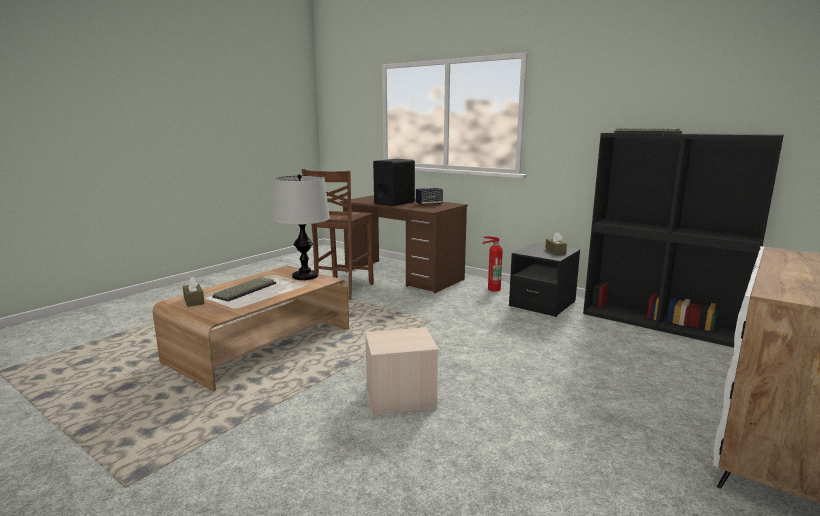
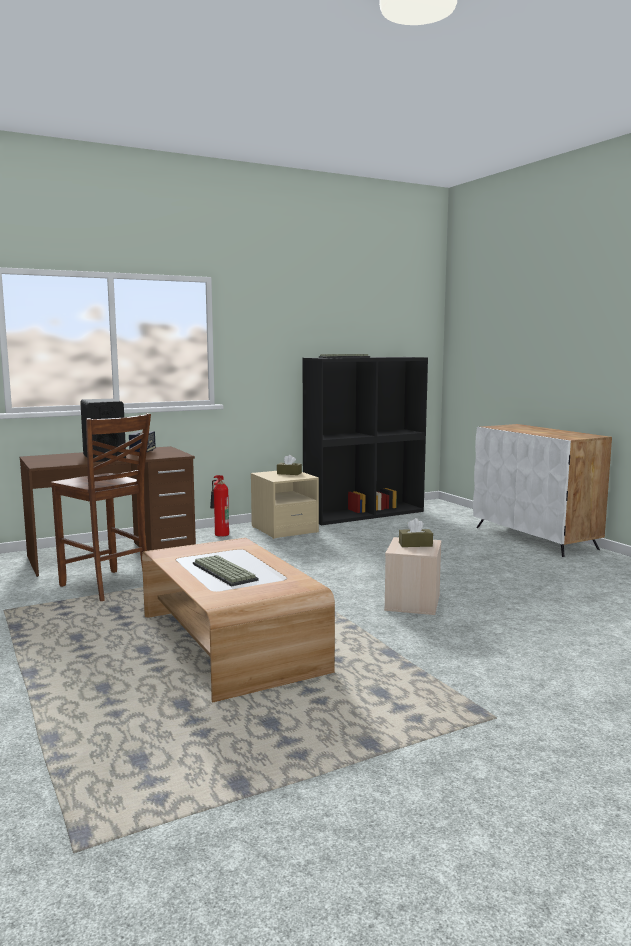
camera: 65 degrees left, 5 degrees down
(194, 301) = (233, 594): brown tissue box -> brown tissue box (415, 544)
(305, 276) = (209, 547): table lamp -> none
(542, 304) = (284, 530): black nightstand -> beige nightstand

